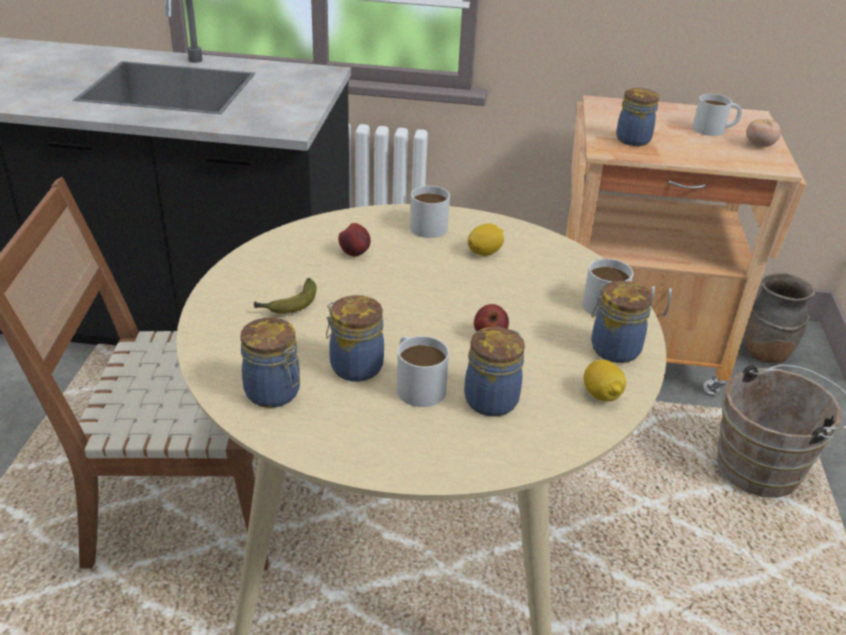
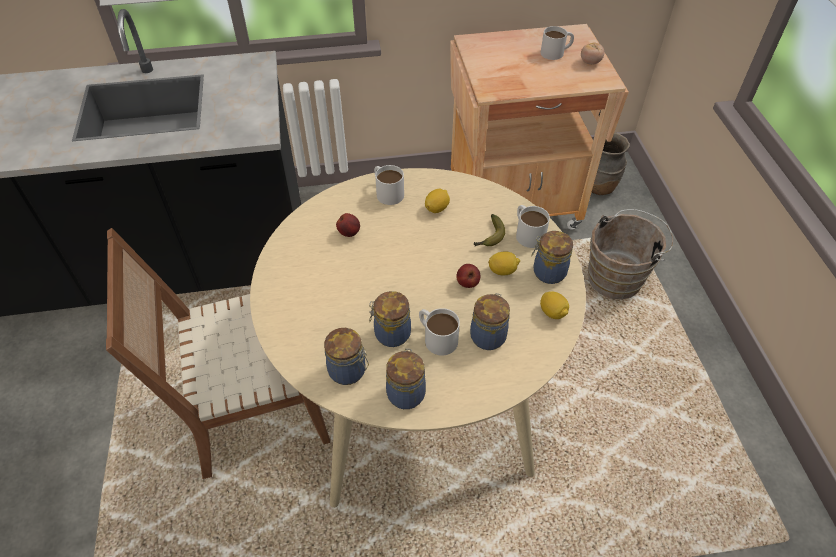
camera: 15 degrees left, 15 degrees up
(288, 305) = (323, 293): banana -> banana (489, 237)
(547, 333) = (502, 271): none -> lemon
(633, 139) = (504, 76): jar -> jar (406, 392)

